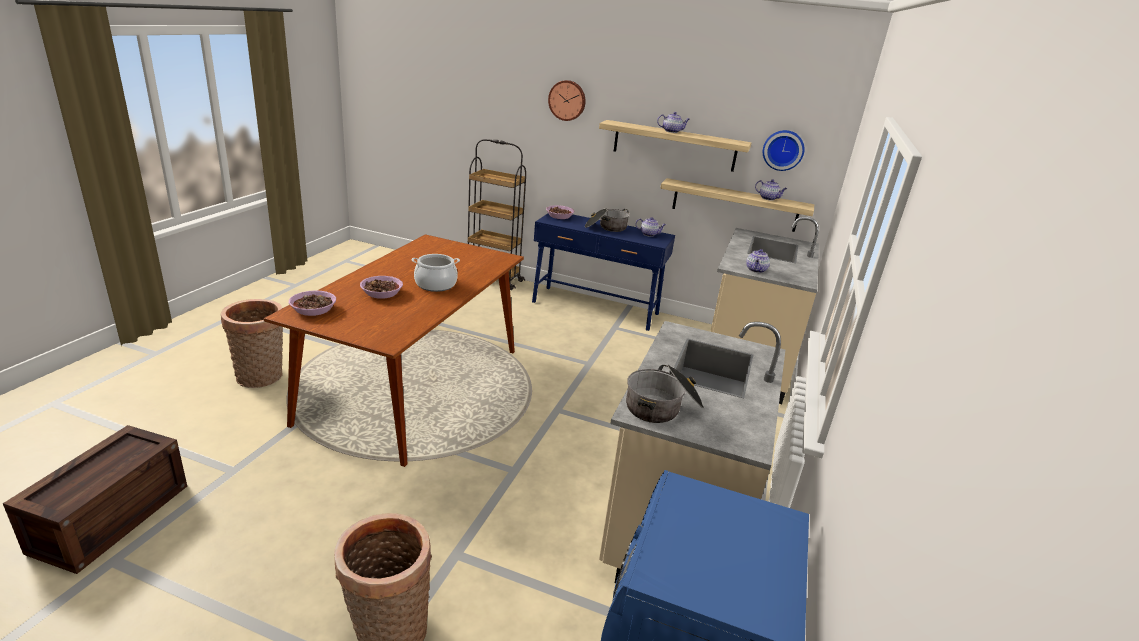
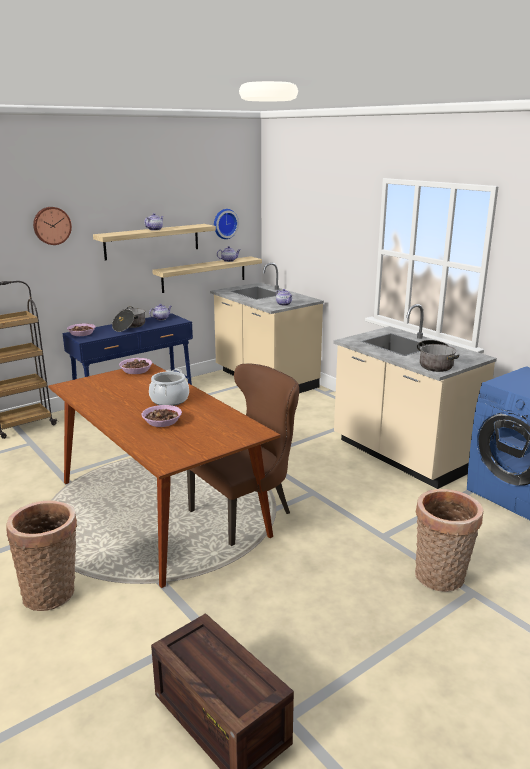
camera: 55 degrees left, 5 degrees down
(313, 309) = (165, 452): bowl -> bowl (136, 370)
(438, 435) = (245, 513): none -> brown chair

